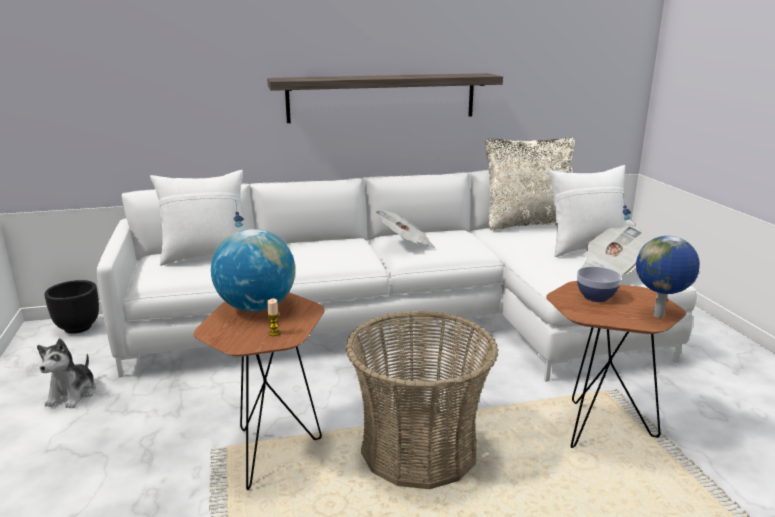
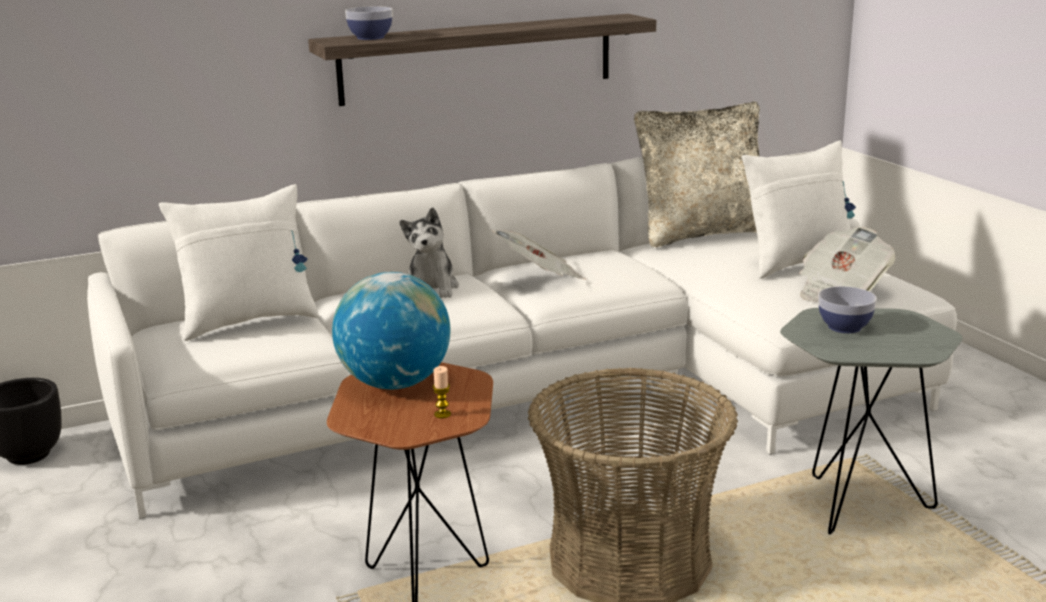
camera: 10 degrees left, 0 degrees up
(73, 394) = (80, 551): plush toy -> plush toy (432, 288)
(305, 78) = (370, 38): none -> bowl
(596, 428) = (853, 506): brown side table -> grey side table
(659, 316) = (931, 343): globe -> none

